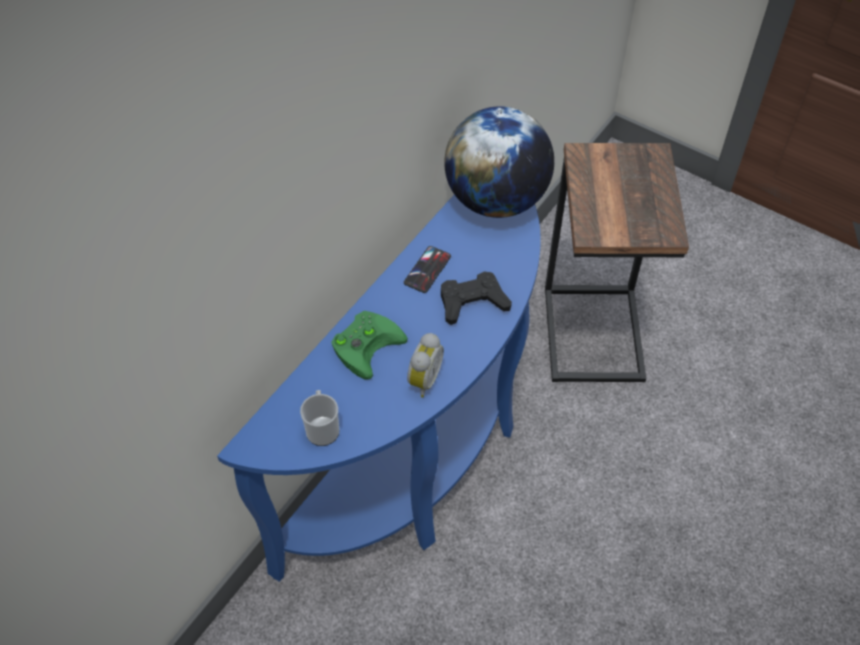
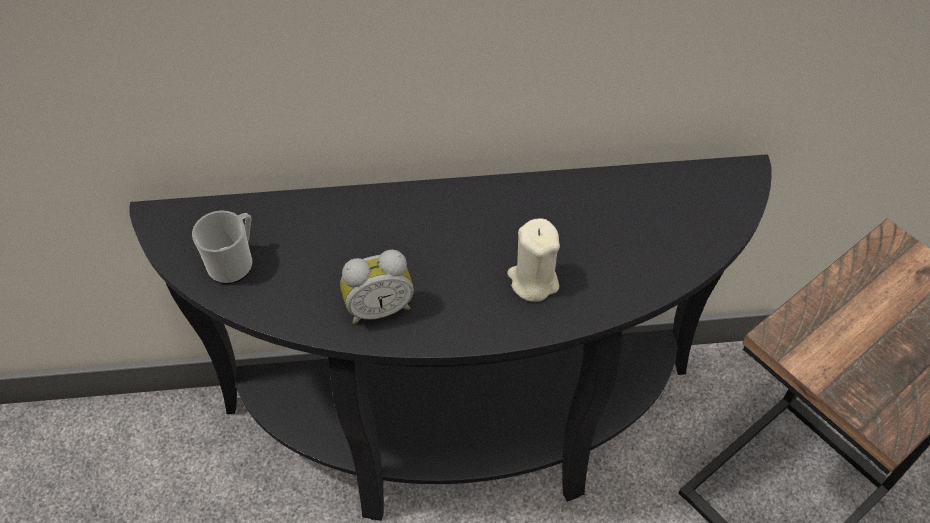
camera: 50 degrees right, 0 degrees up
(366, 343) = (379, 225): green game controller -> none
(422, 459) = (463, 437): blue console table -> black console table
(427, 270) = (533, 210): phone -> none
(472, 302) = (533, 281): black game controller -> beige candle
(496, 200) = (704, 204): globe -> none

